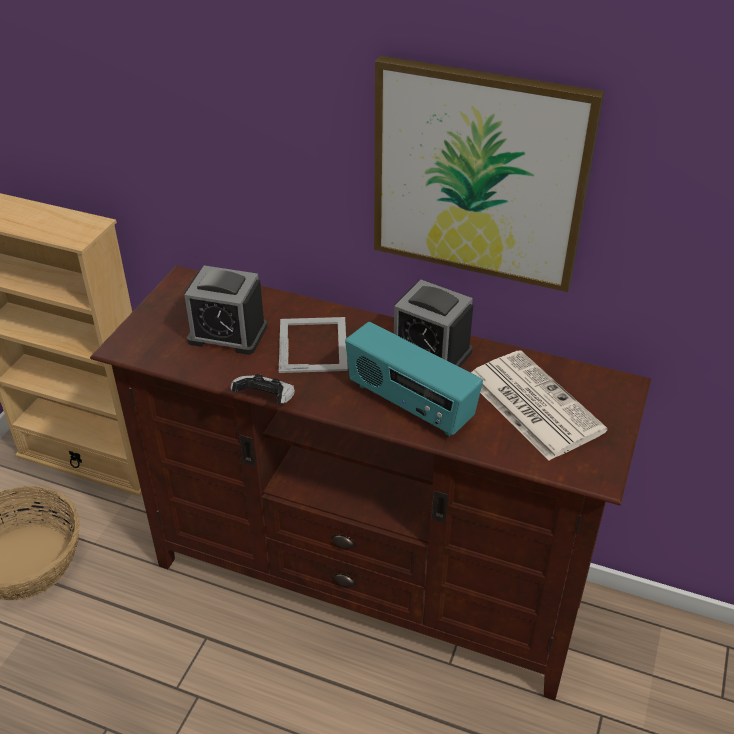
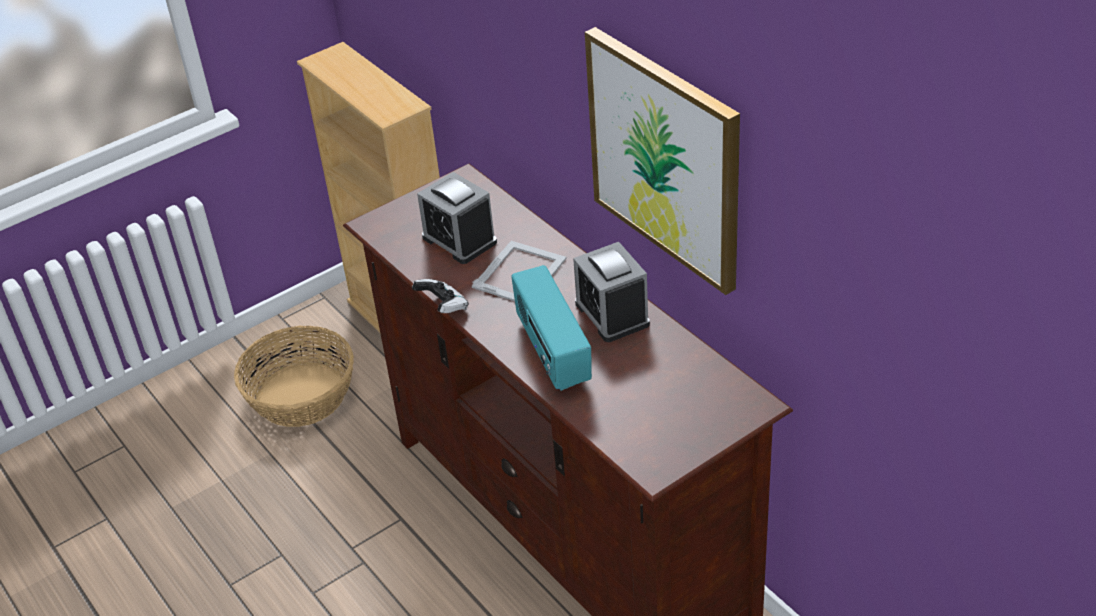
camera: 35 degrees right, 0 degrees up
(531, 404) = (656, 390): newspaper -> none

